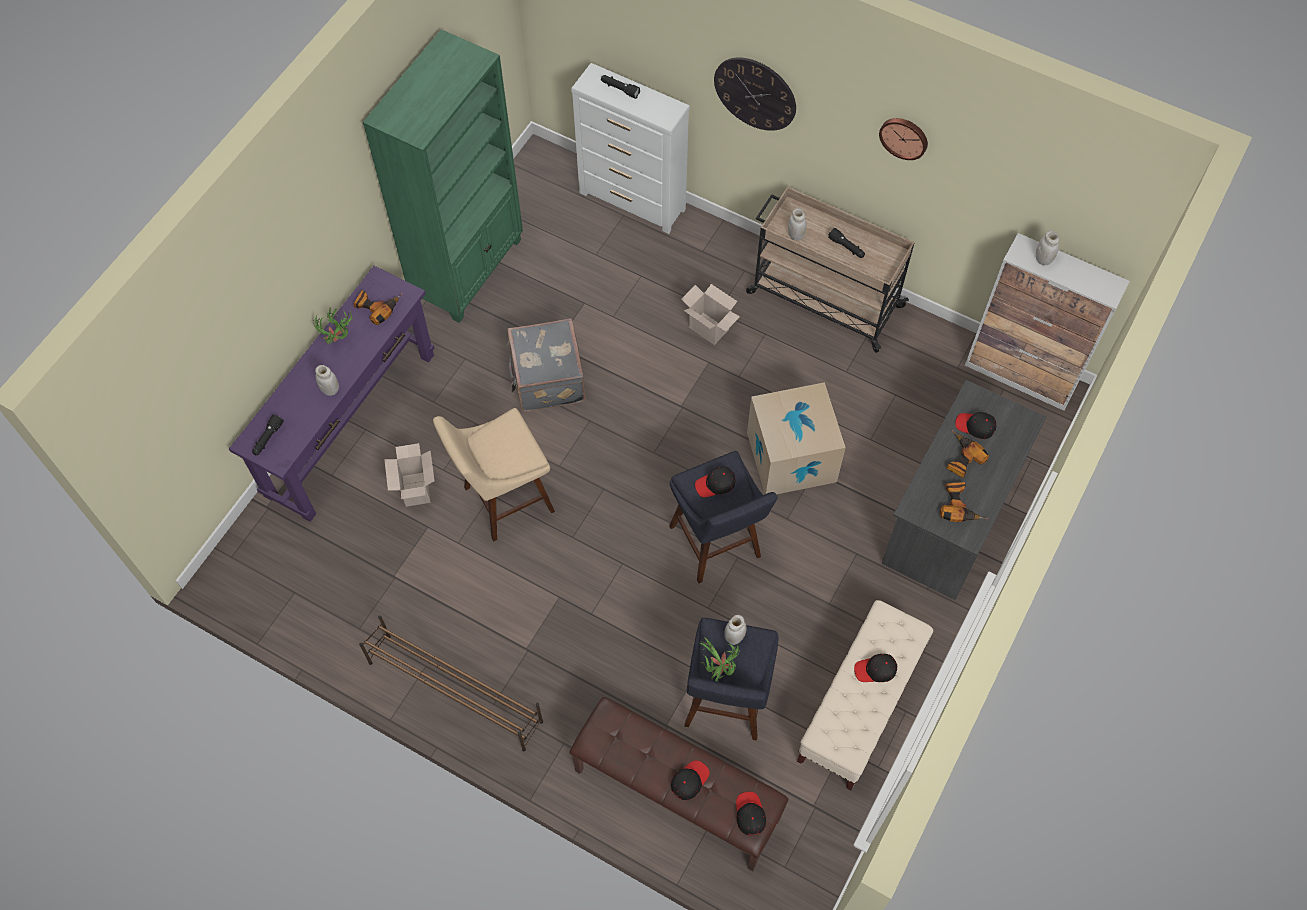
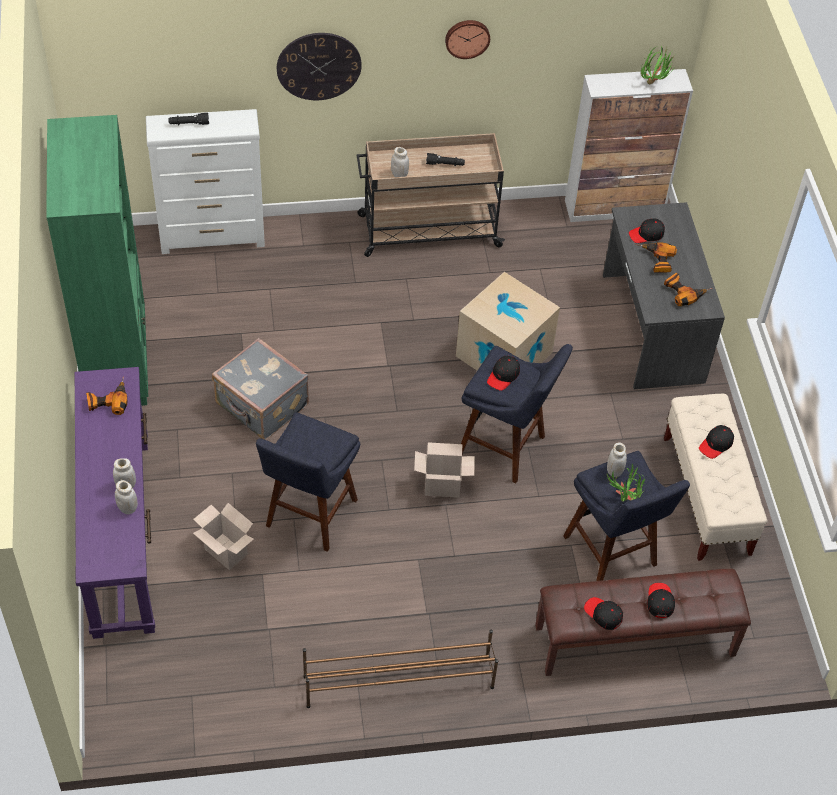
camera: 40 degrees left, 10 degrees down
(268, 439) = (105, 554): black flashlight -> none
(339, 341) = (98, 444): potted plant -> potted plant (654, 82)
(503, 502) = (309, 517): beige stool -> blue stool
(710, 328) = (360, 297): cardboard box -> cardboard box (443, 485)
(749, 814) = (722, 595): black cap -> black cap (603, 614)
(1043, 259) = (617, 83): white jar -> white jar (128, 508)

